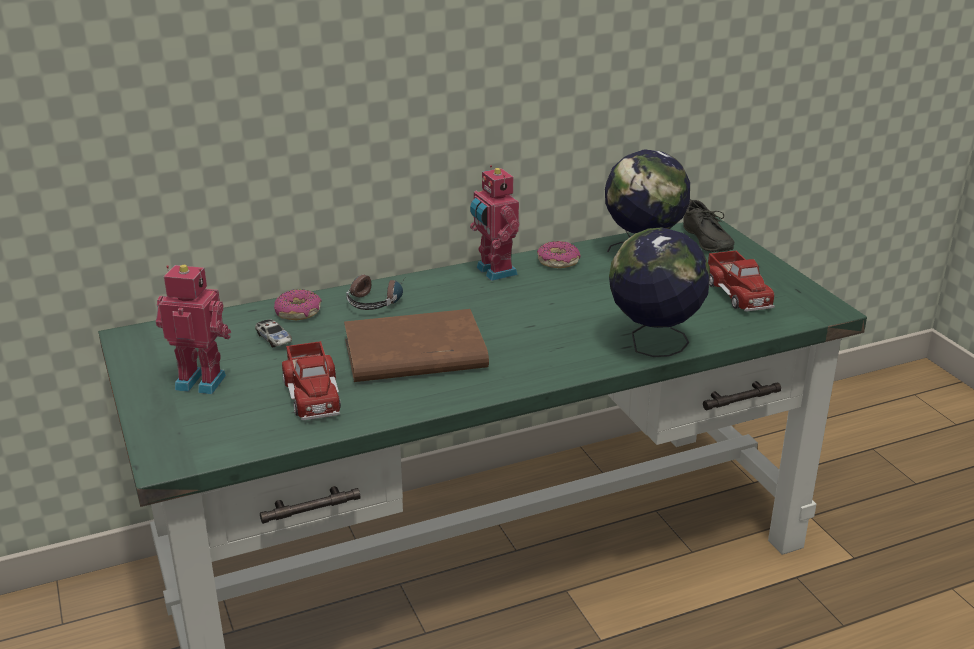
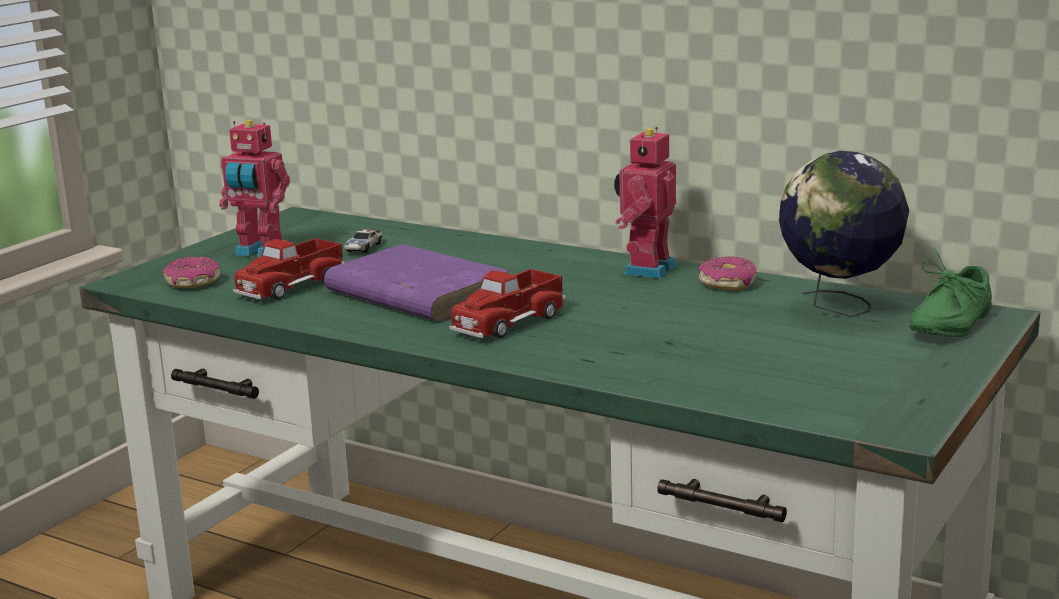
camera: 55 degrees right, 10 degrees down
(202, 380) = (260, 252): toy robot -> toy robot turned 135 degrees clockwise
(298, 312) = (425, 240): donut -> donut (192, 282)
(377, 299) = (500, 252): headphones -> none
(413, 355) = (415, 293): brown book -> purple book
(653, 345) = (614, 369): globe -> none
(704, 241) = (946, 324): grey shoe -> green shoe
(738, 293) = (838, 373): toy truck -> toy truck (508, 321)

